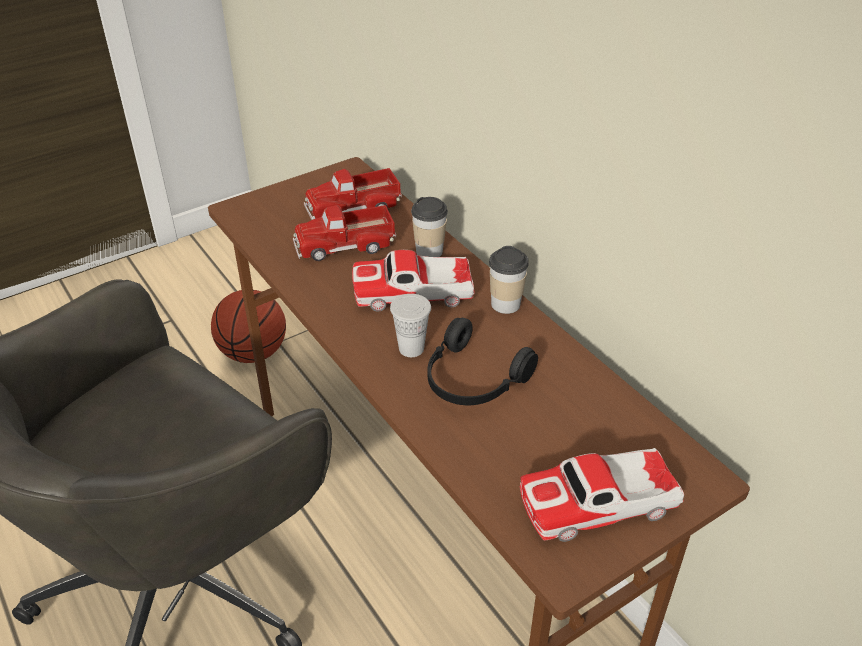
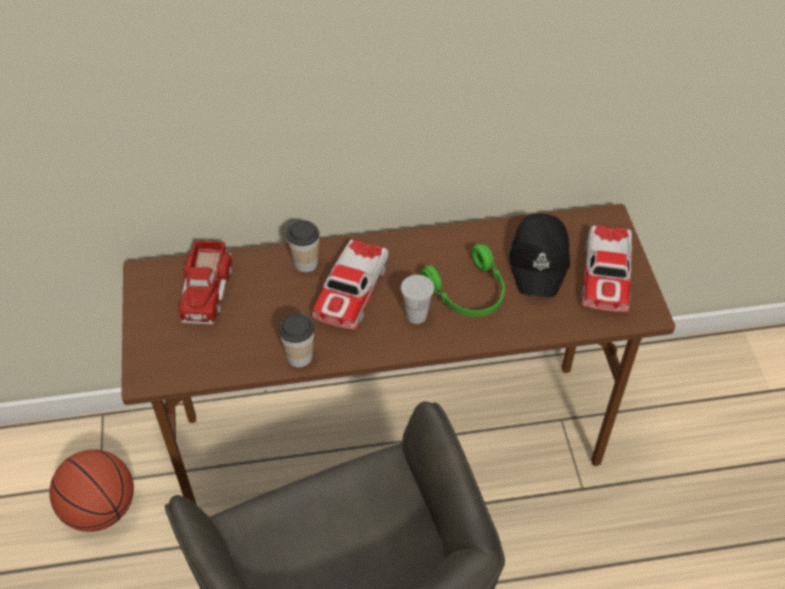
camera: 65 degrees left, 10 degrees up
(345, 244) = (258, 314): toy truck -> none
(472, 380) = (468, 293): black headphones -> green headphones
(505, 304) = (399, 243): cup -> cup (300, 356)
(571, 428) = (540, 261): none -> black cap

